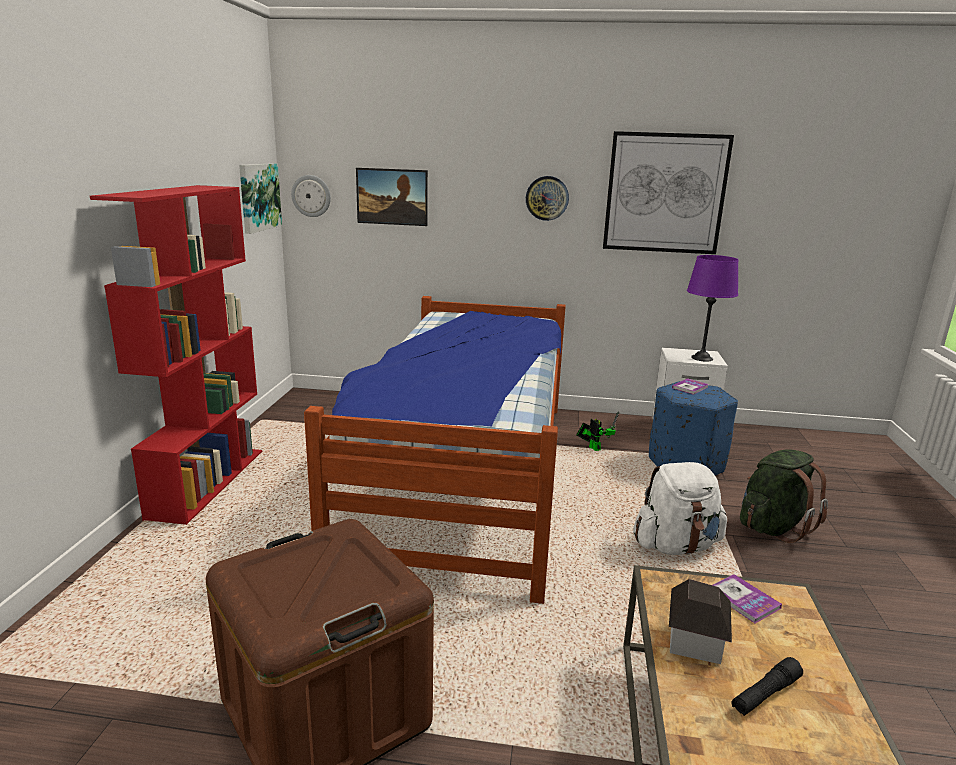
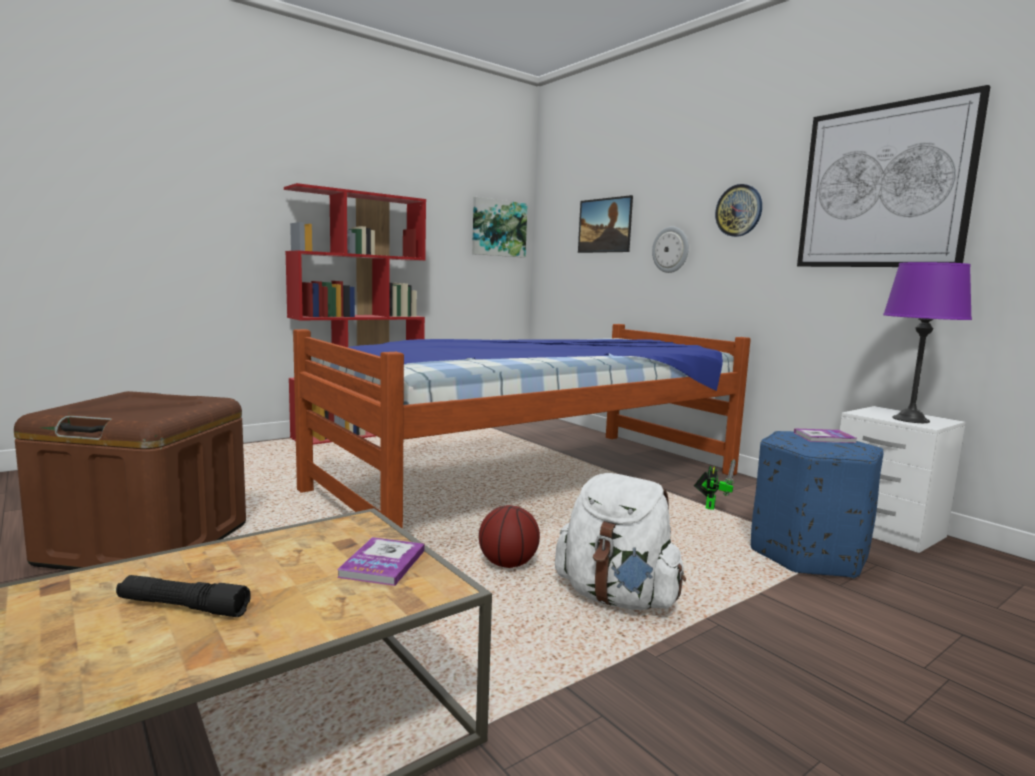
camera: 45 degrees right, 10 degrees down
(311, 196) = (551, 231): wall clock -> wall clock (671, 249)
(592, 556) = (508, 564): none -> basketball
(695, 642) = (254, 557): toy house -> none
(773, 527) = (806, 646): green backpack -> none

